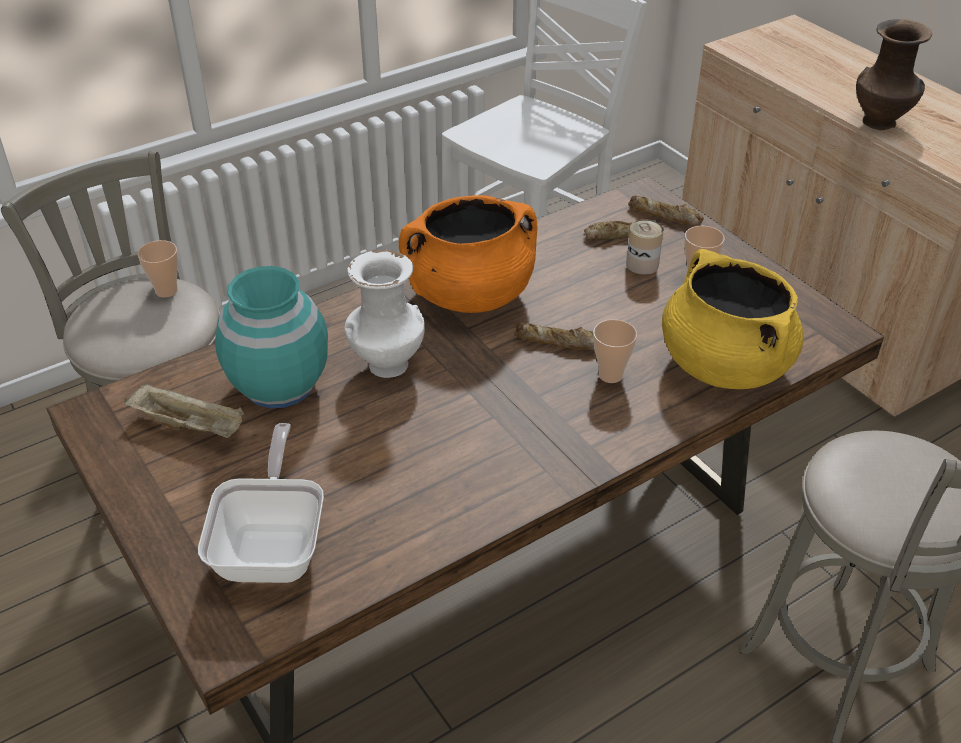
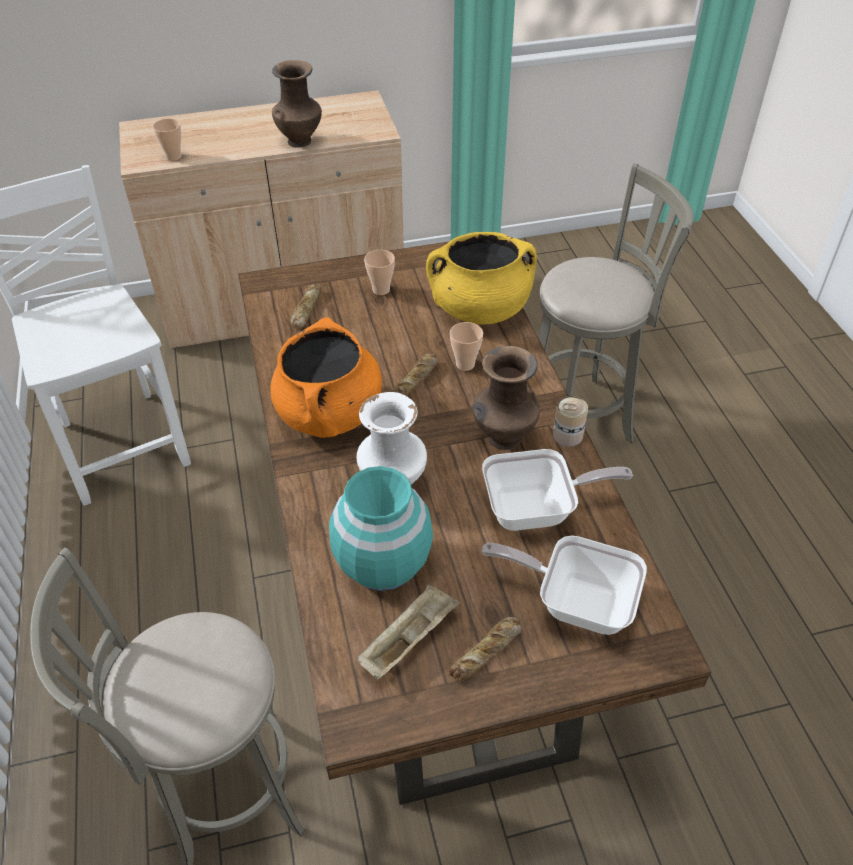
camera: 70 degrees left, 5 degrees up
(166, 291) = (161, 646): cup -> cup (173, 157)
(398, 487) = (537, 510): none -> frying pan
(500, 434) = (503, 438): none -> brown vase
(642, 264) = (349, 311): can -> can (567, 435)
(665, 216) = (297, 281): bread -> bread (487, 652)

